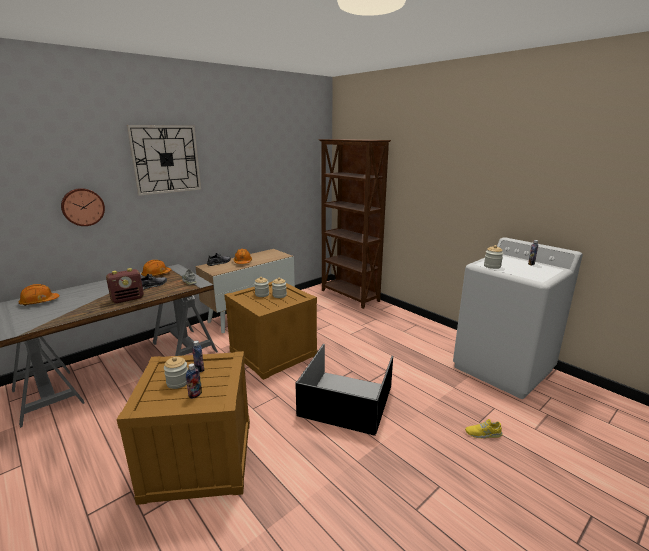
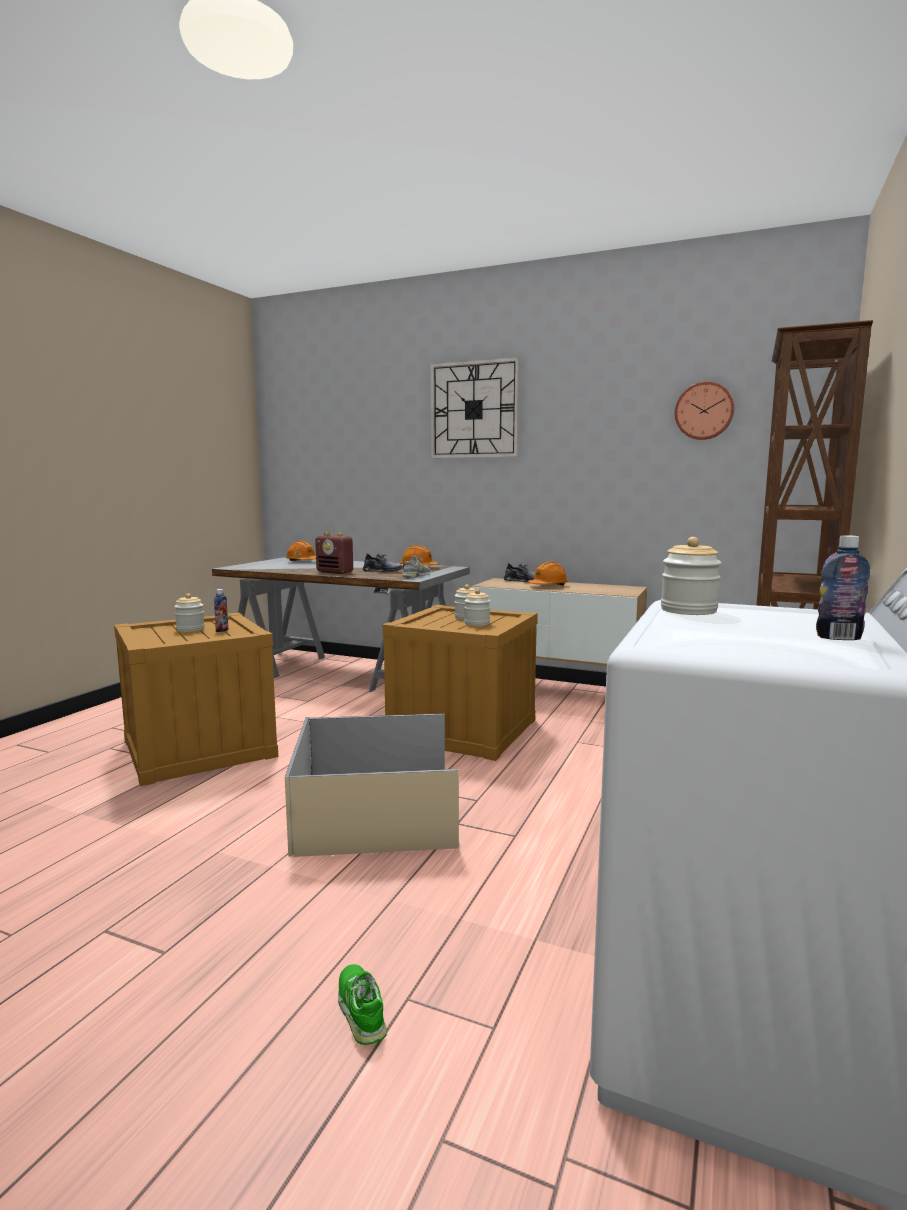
camera: 65 degrees right, 10 degrees down
(82, 207) = (374, 467): wall clock -> wall clock (704, 411)
(195, 395) = (165, 637): bottle -> none
(347, 401) = (376, 813): black storage box -> beige storage box
(483, 433) = (361, 1009): yellow shoe -> green shoe

